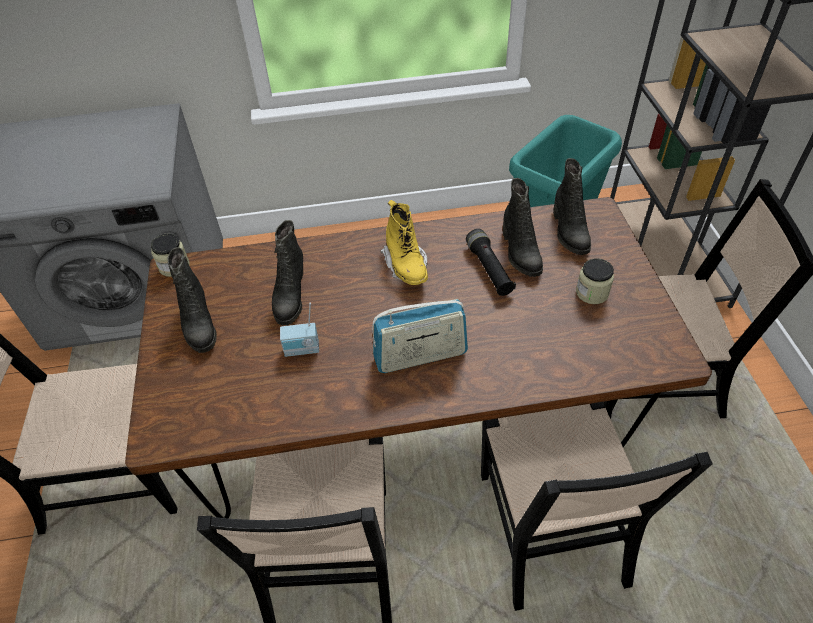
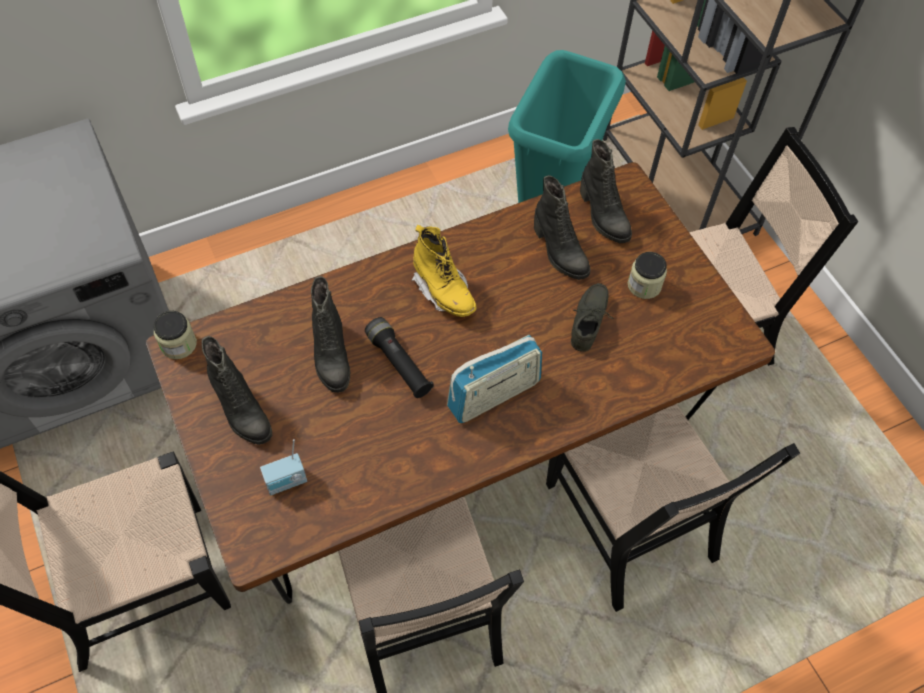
camera: 20 degrees left, 10 degrees up
(302, 350) = (368, 416): radio -> radio (287, 482)
(489, 269) = (533, 278): black flashlight -> black flashlight (399, 363)
(532, 313) = (591, 321): none -> grey shoe

